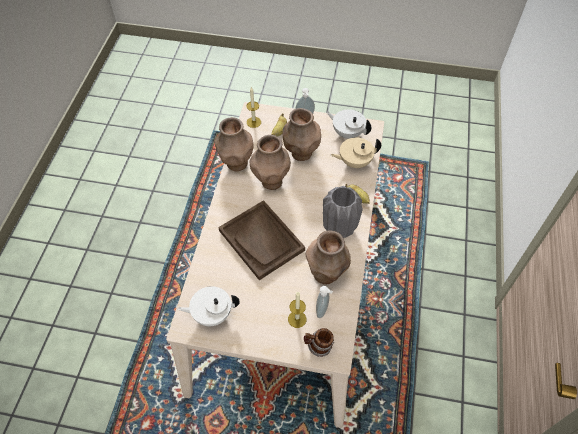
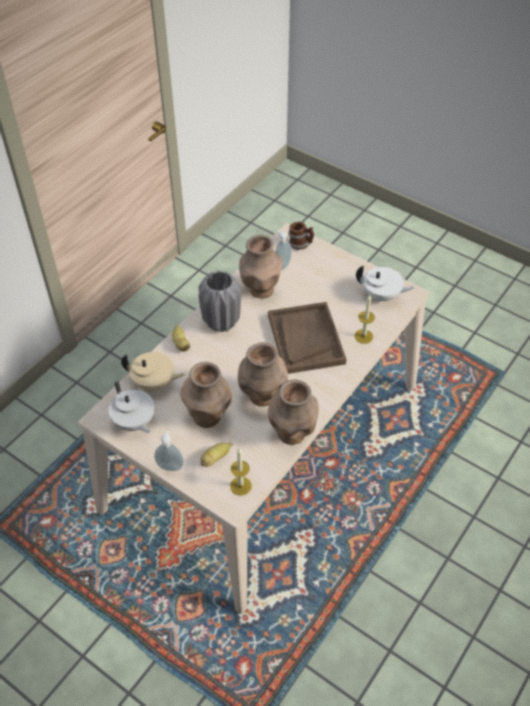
camera: 155 degrees left, 5 degrees down
(297, 319) = (307, 267): candle -> candle (363, 336)

